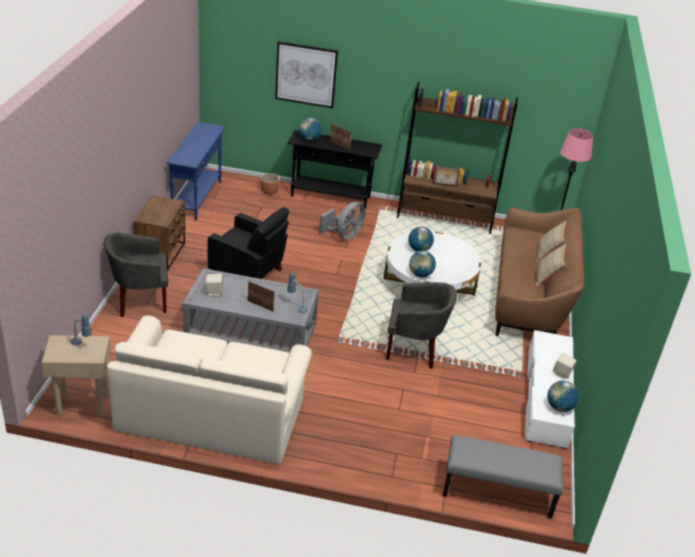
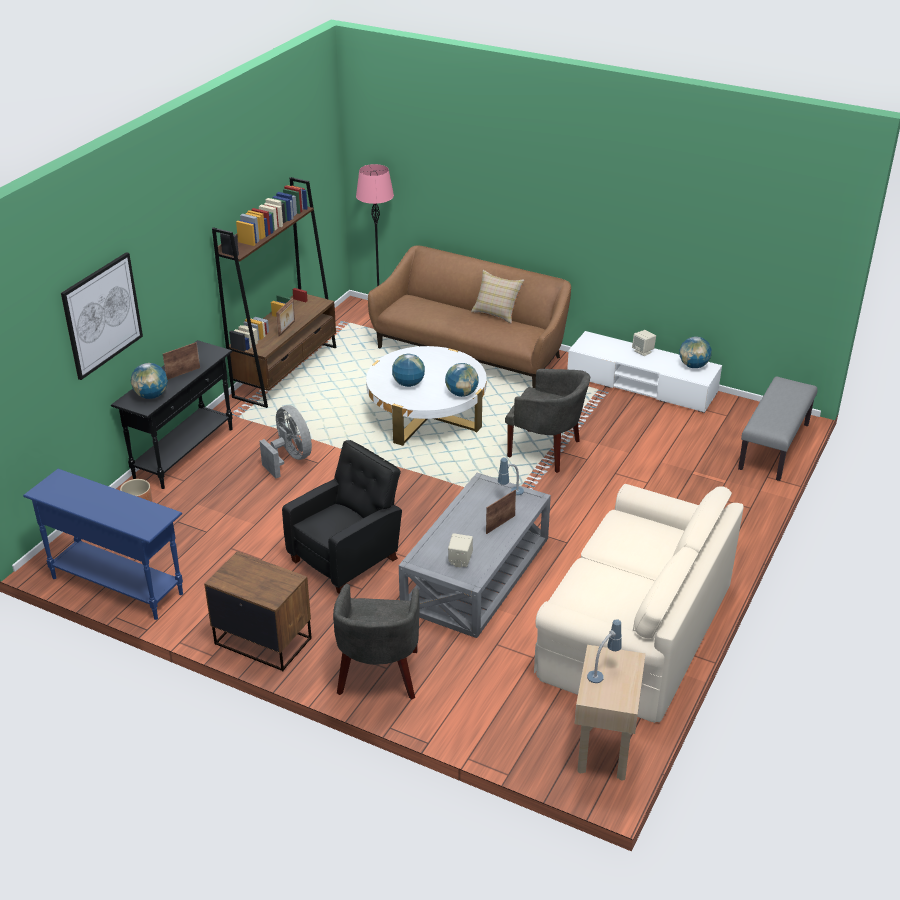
camera: 70 degrees left, 0 degrees up
(414, 349) = (546, 451): grey armchair -> grey armchair turned 90 degrees clockwise
(547, 254) = (451, 301): beige pillow -> none

